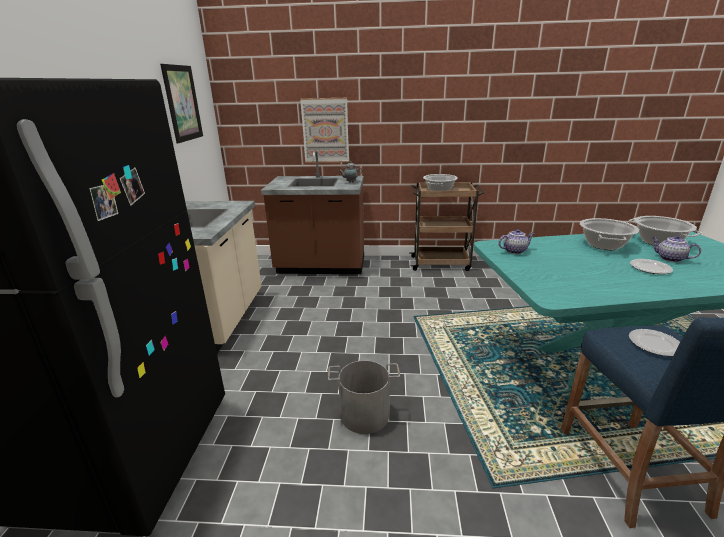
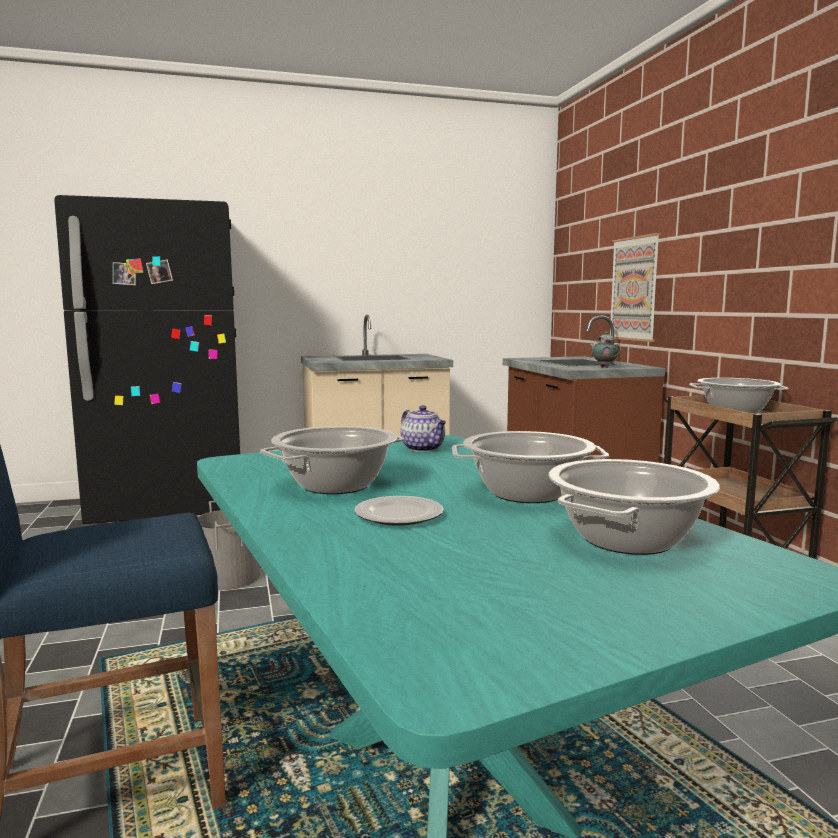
camera: 70 degrees right, 15 degrees down
(182, 103) = (470, 249): picture -> none
(603, 275) = (336, 485): none -> cooking pot
(654, 344) = (128, 533): plate -> none
(670, 258) = (488, 537): teapot -> none

